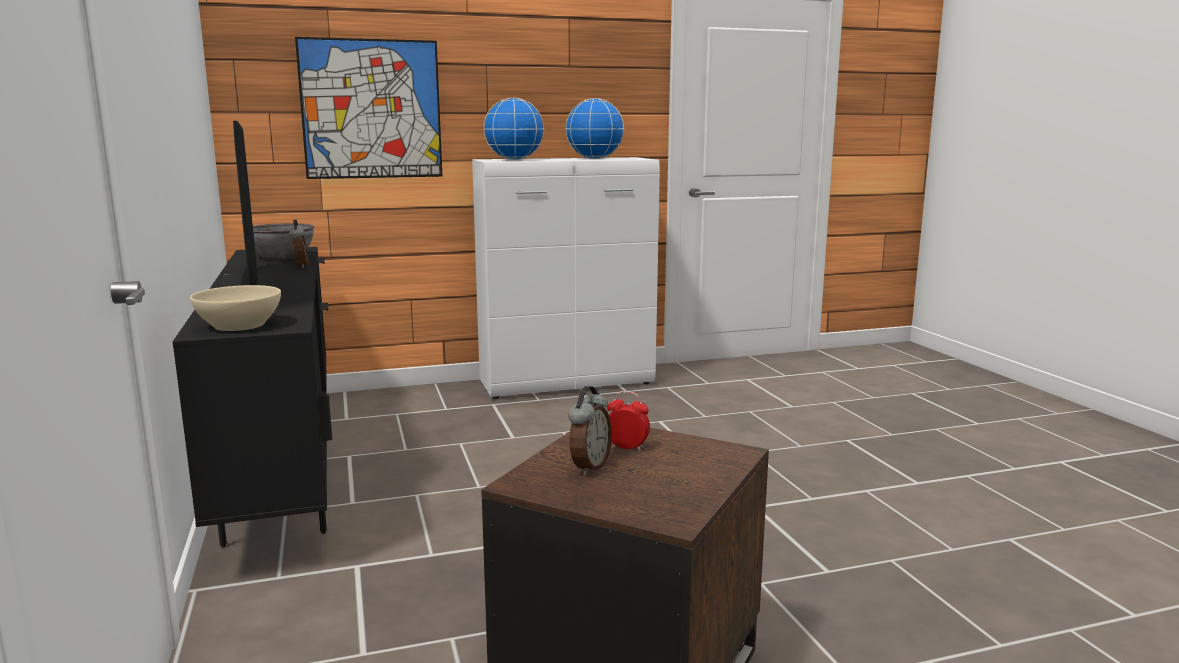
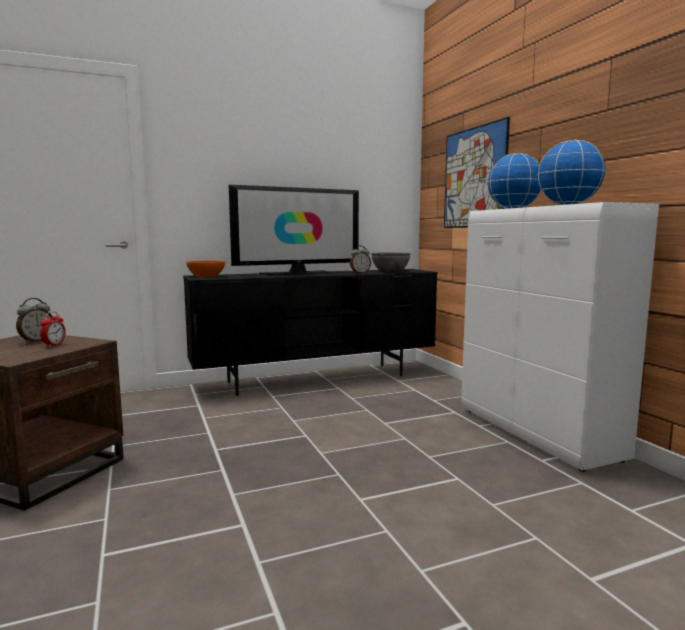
camera: 85 degrees right, 5 degrees down
(239, 325) = (206, 276): beige bowl -> orange bowl
(589, 466) = (37, 341): alarm clock -> alarm clock turned 75 degrees counterclockwise

